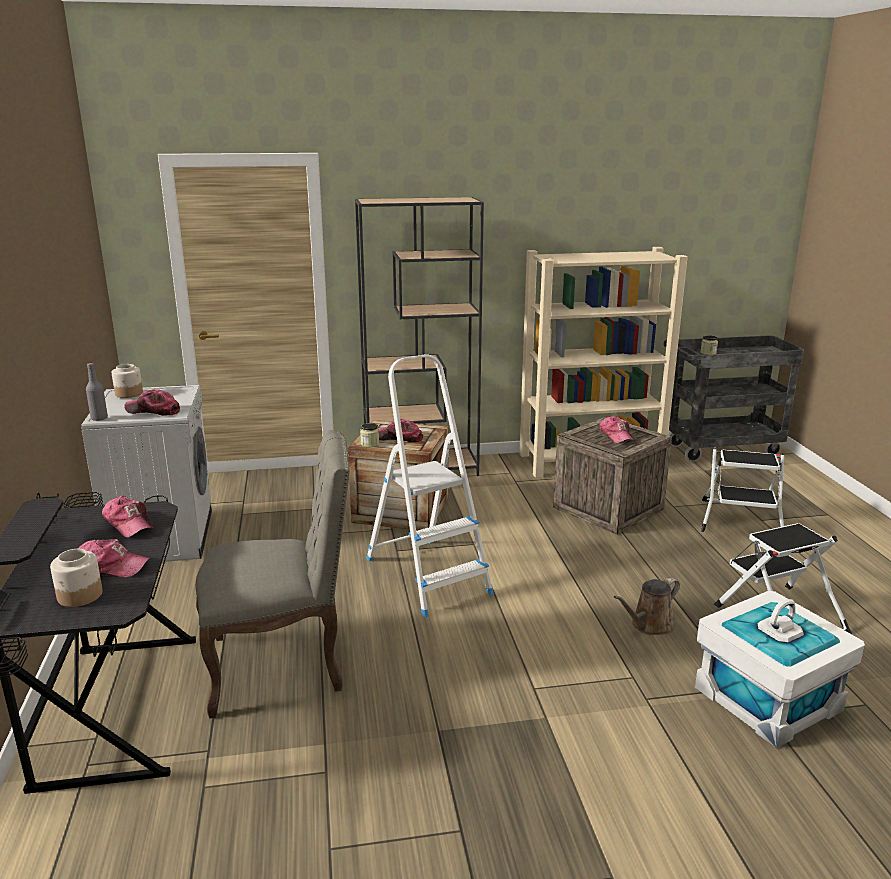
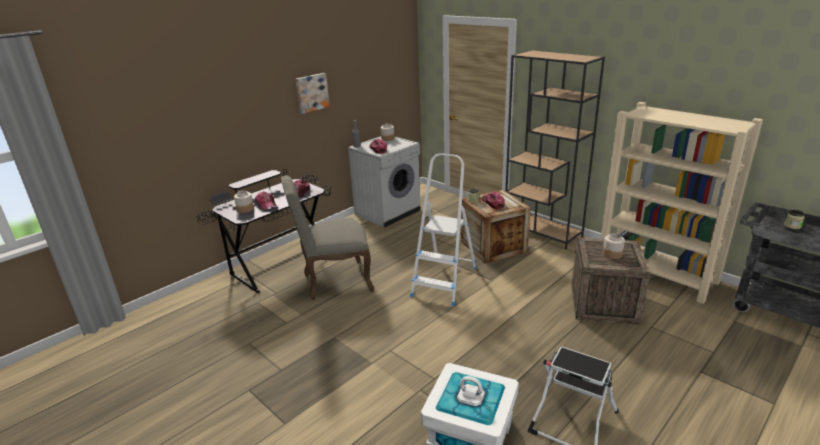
camera: 55 degrees right, 5 degrees up
(26, 312) = (311, 92): none -> picture
(280, 667) = (335, 281): grey chair -> grey chair turned 120 degrees clockwise
(616, 435) = (612, 254): cap -> jar
(649, 625) = (490, 367): brown watering can -> none
(739, 519) = (683, 361): step ladder -> none

